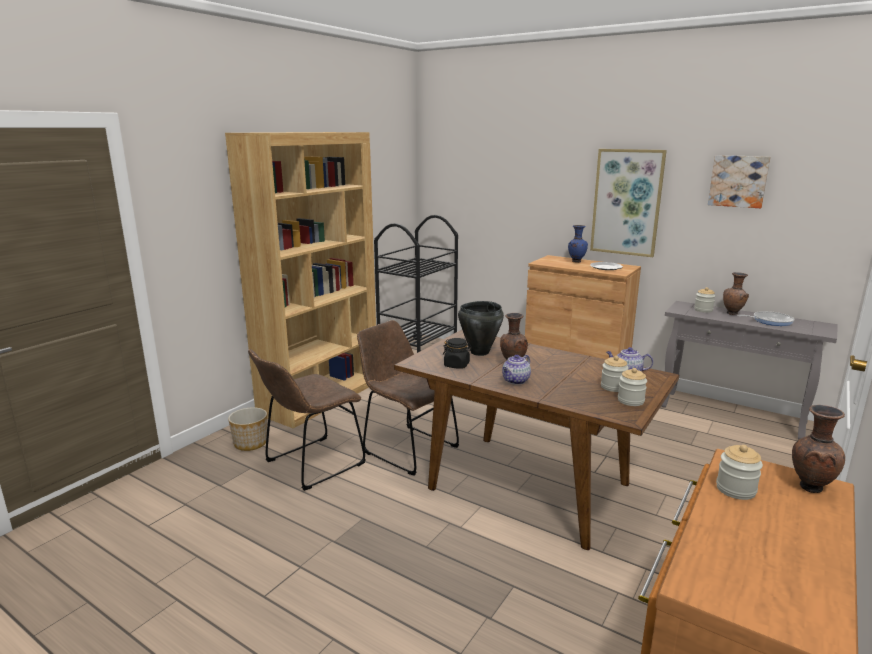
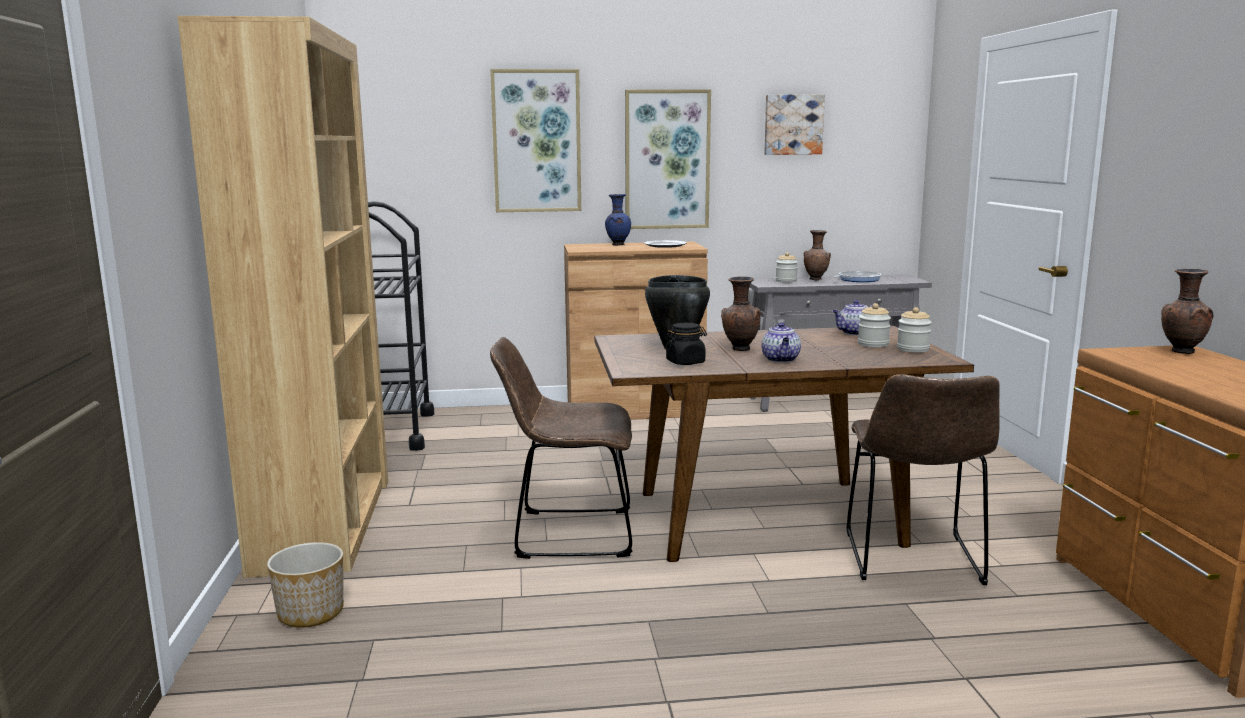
camera: 40 degrees left, 5 degrees down
(311, 465) = (466, 599): brown chair -> brown chair (913, 561)
(537, 183) = (536, 141): none -> picture
(735, 489) = (1156, 365): jar -> none

